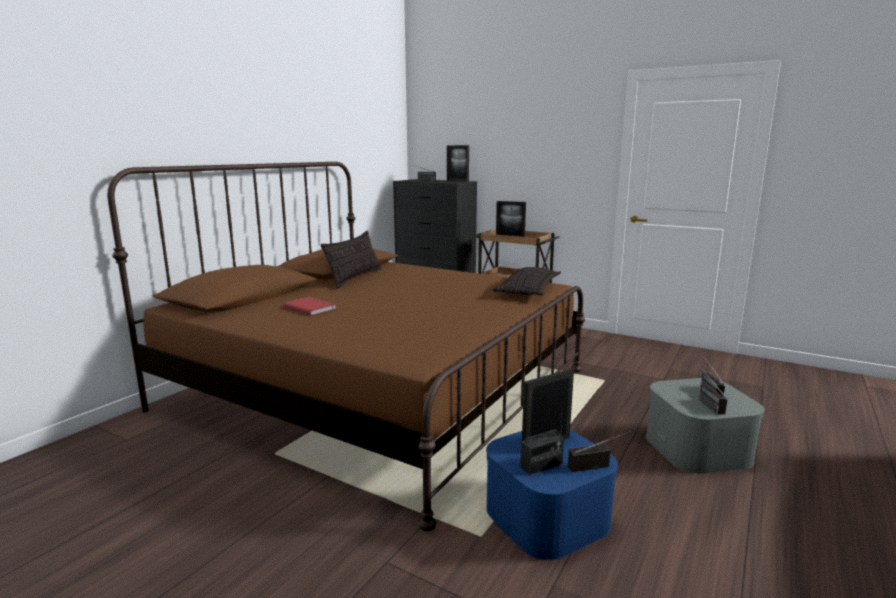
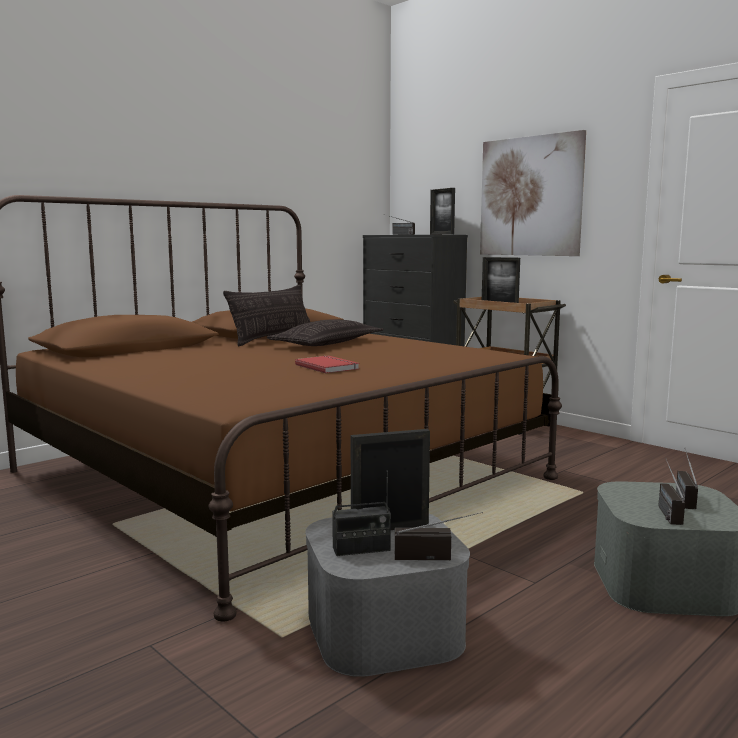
camera: 15 degrees right, 5 degrees down
(311, 307) = (186, 359): red book -> red book (328, 367)
(528, 289) = (473, 356): pillow -> pillow (327, 343)
(529, 154) = (530, 196): none -> picture
(547, 516) = (384, 629): blue storage box -> grey storage box

